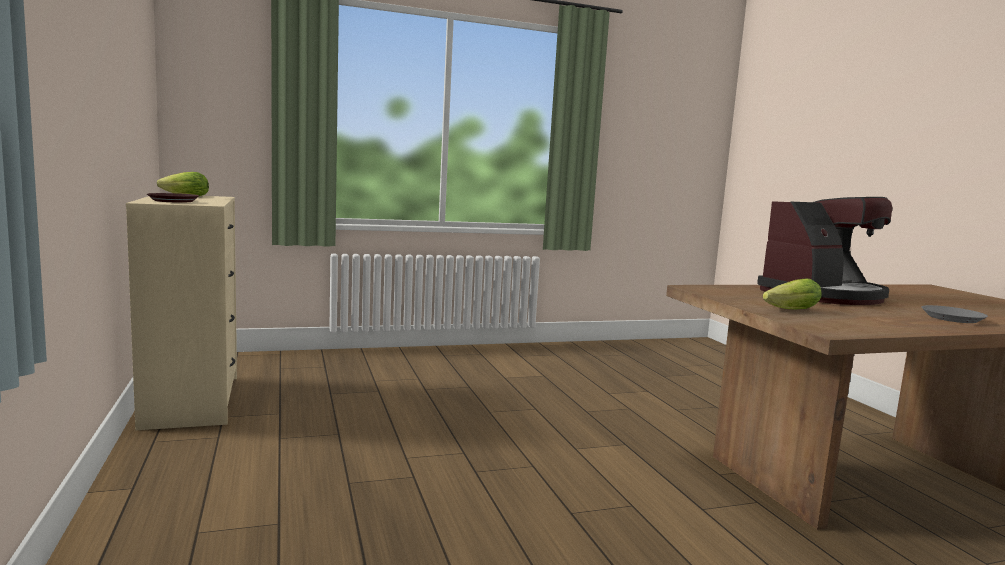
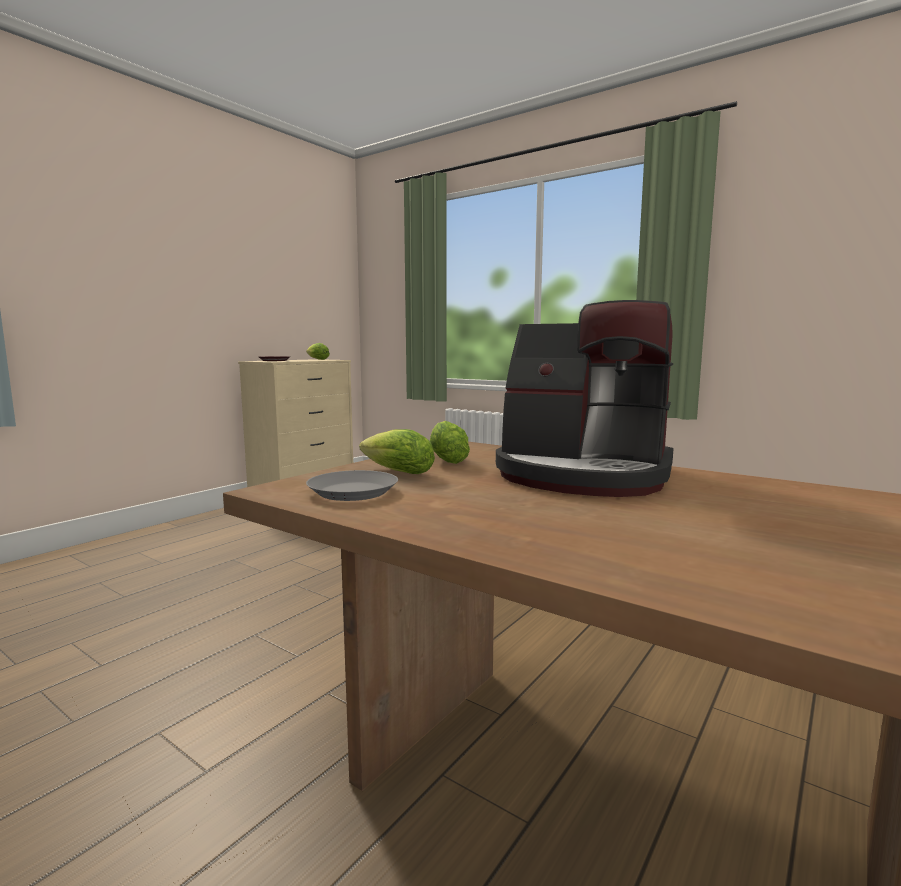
camera: 55 degrees right, 0 degrees up
(752, 298) = (447, 459): none -> lettuce
(952, 318) = (580, 534): grey plate -> grey plate (354, 492)

